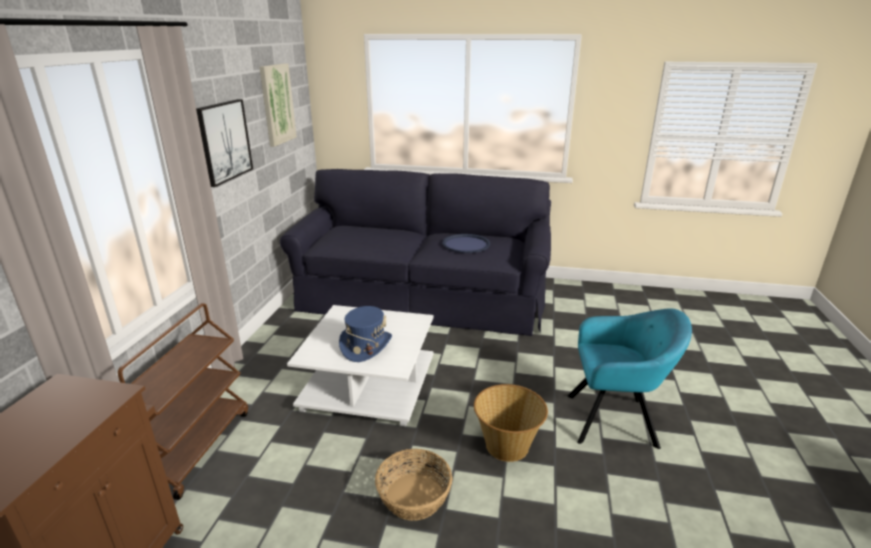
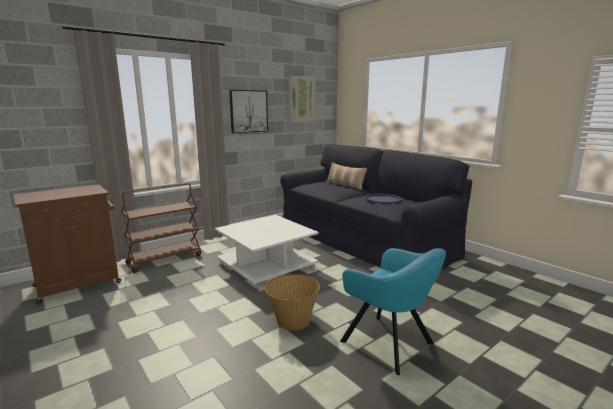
camera: 40 degrees right, 10 degrees down
(366, 345) = (258, 232): blue hat -> none
(380, 229) = (345, 185): none -> pillow
(413, 496) = (211, 316): basket -> none

